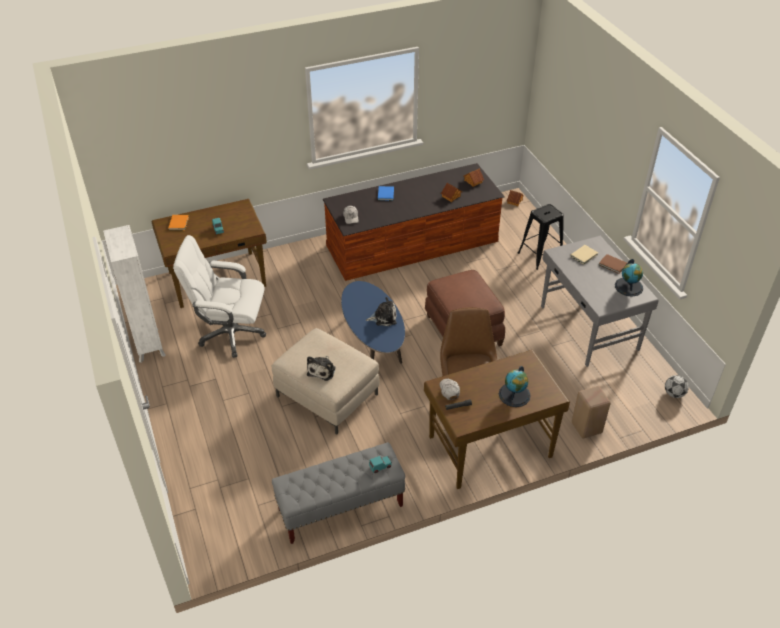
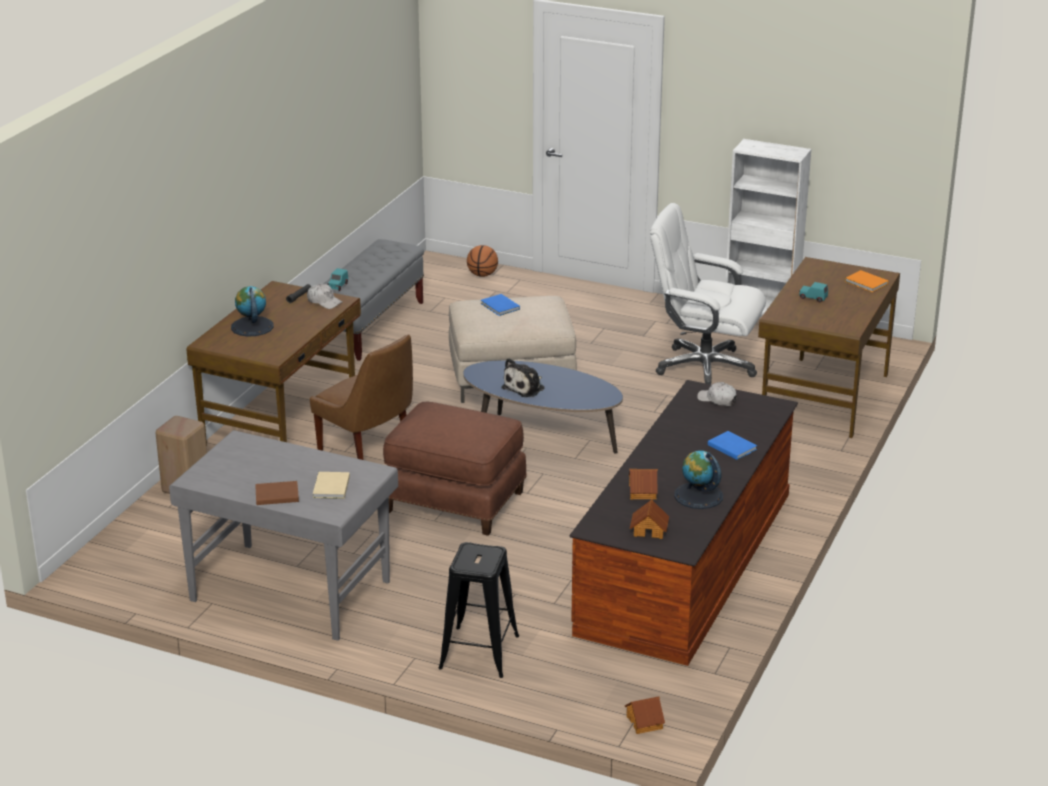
camera: 135 degrees right, 15 degrees down
(202, 513) = (482, 275): none -> basketball
(230, 333) = (704, 367): white office chair -> white office chair turned 120 degrees counterclockwise
(322, 370) = (500, 307): plush toy -> blue book
(629, 287) = (225, 479): globe -> globe (698, 496)
(674, 394) = (99, 574): football -> none

